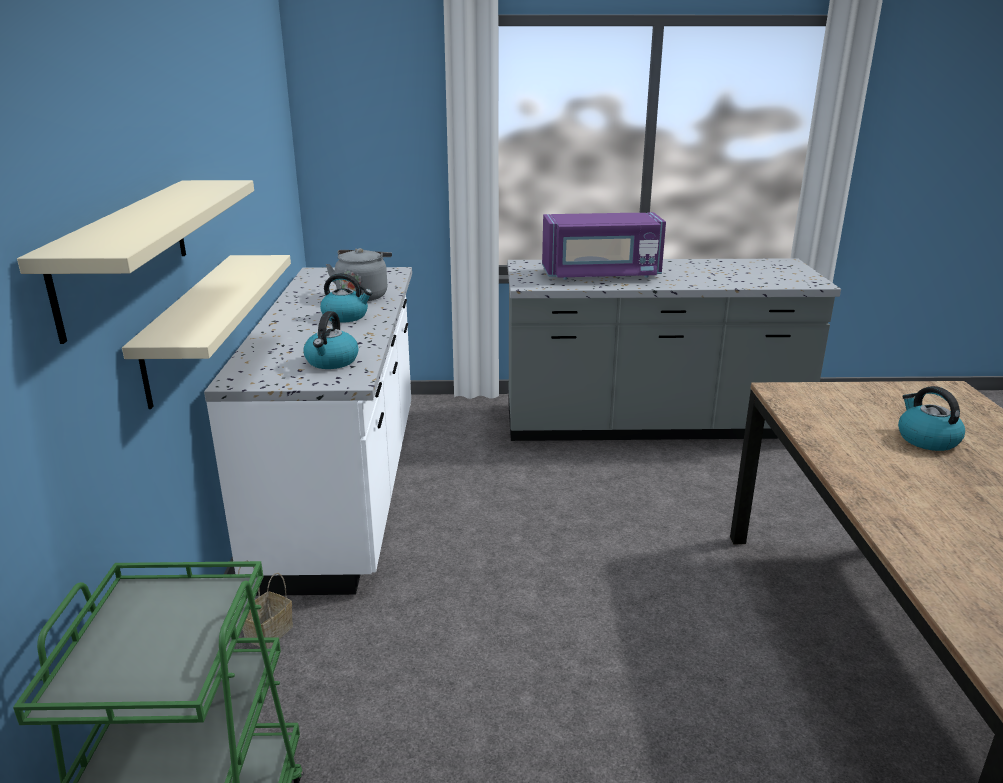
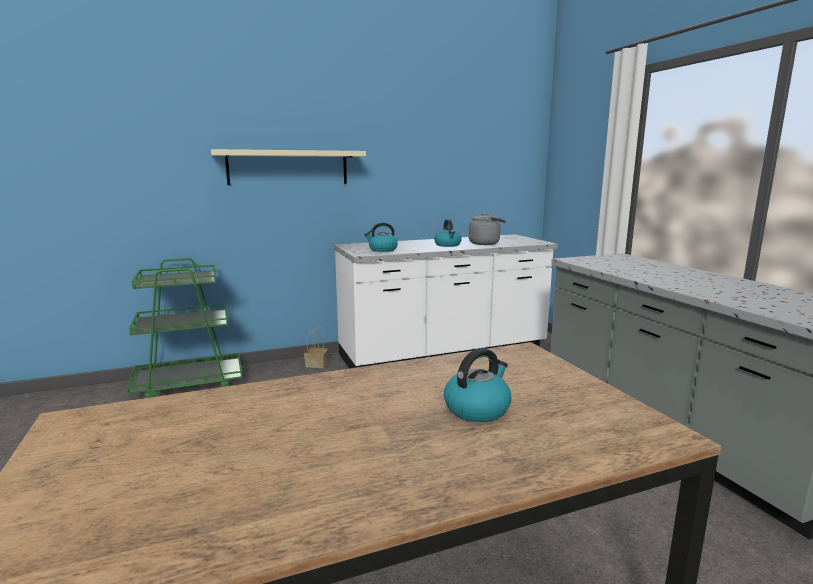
camera: 70 degrees right, 10 degrees down
(190, 325) = (341, 215): beige shelf -> none
(601, 274) = (640, 269): purple microwave -> none

